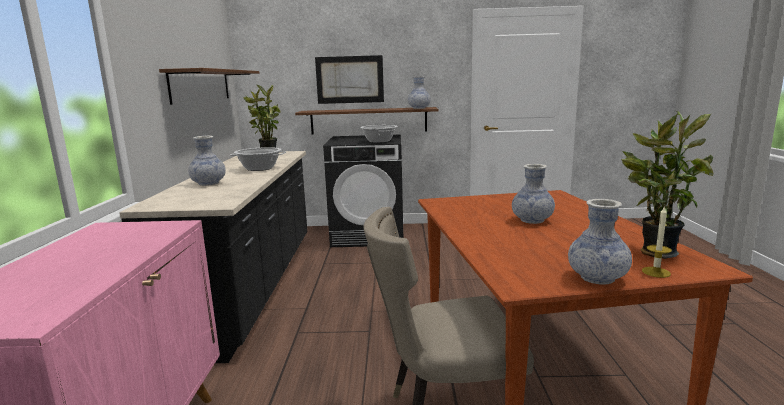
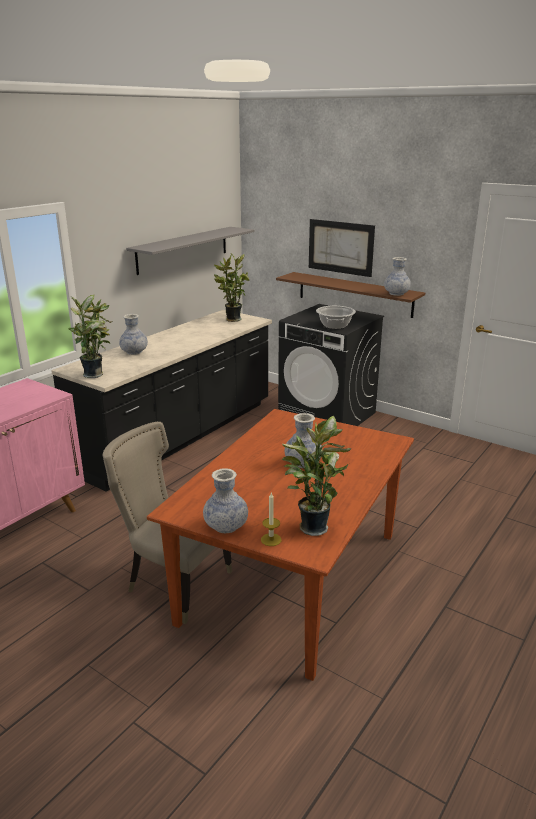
camera: 35 degrees right, 10 degrees up
(195, 203) = (95, 374): none -> potted plant
(201, 85) = (183, 249): brown shelf -> grey shelf
(259, 168) = (193, 340): cooking pot -> none

